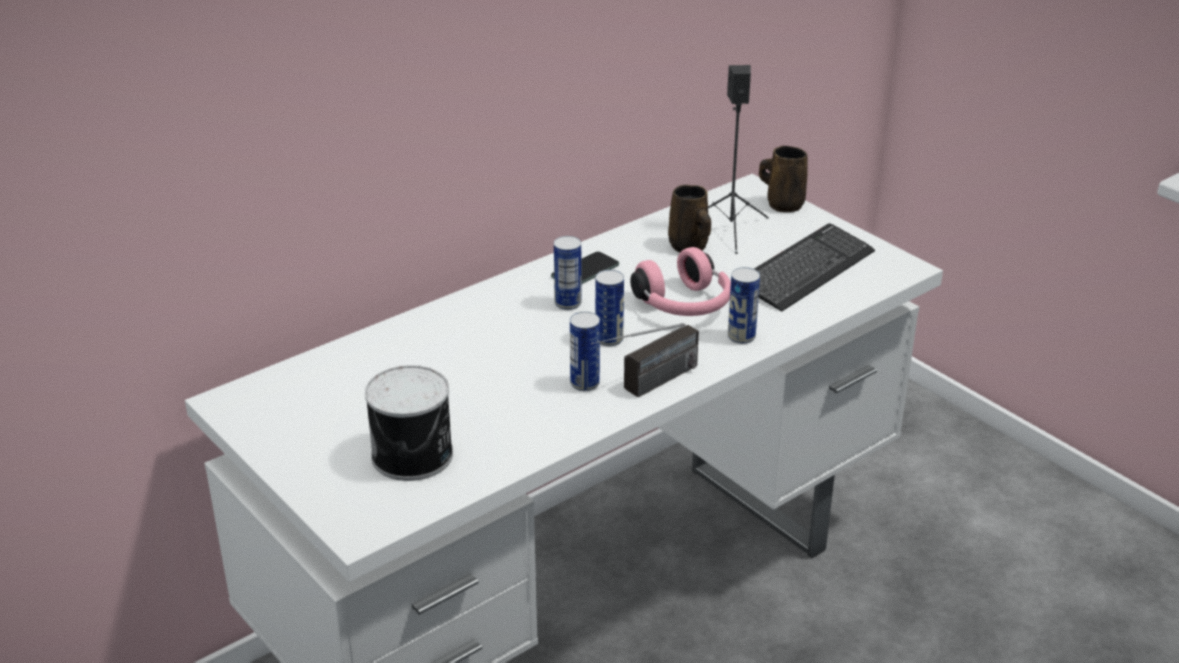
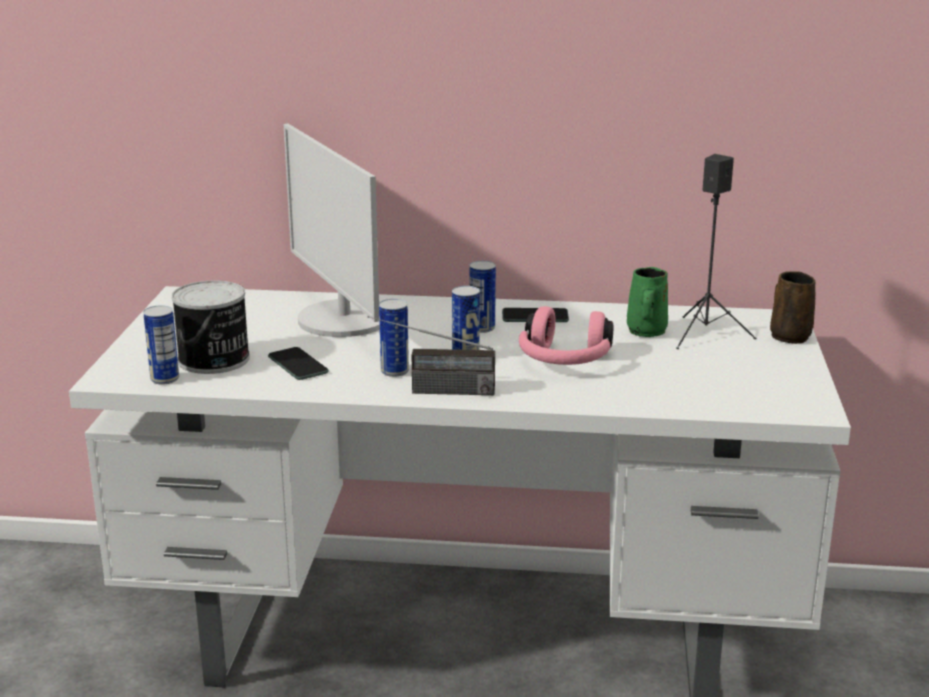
camera: 45 degrees right, 10 degrees down
(440, 352) = (343, 320): none -> monitor
(495, 420) = (298, 364): none -> phone
(689, 247) = (646, 332): brown mug -> green mug
(741, 337) = (566, 394): can -> can (165, 379)
(806, 270) = (714, 379): keyboard -> none

